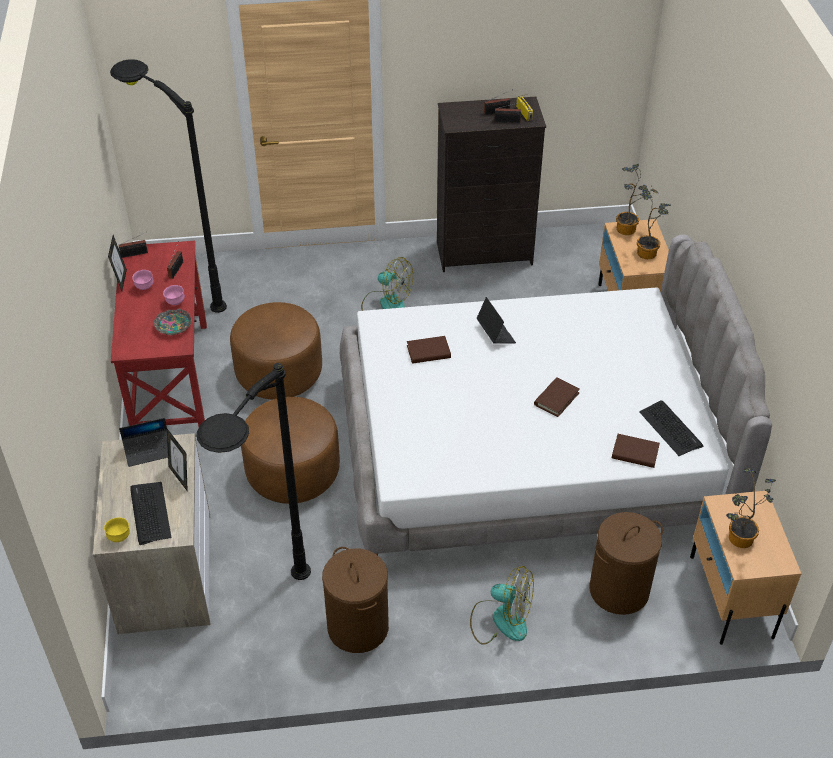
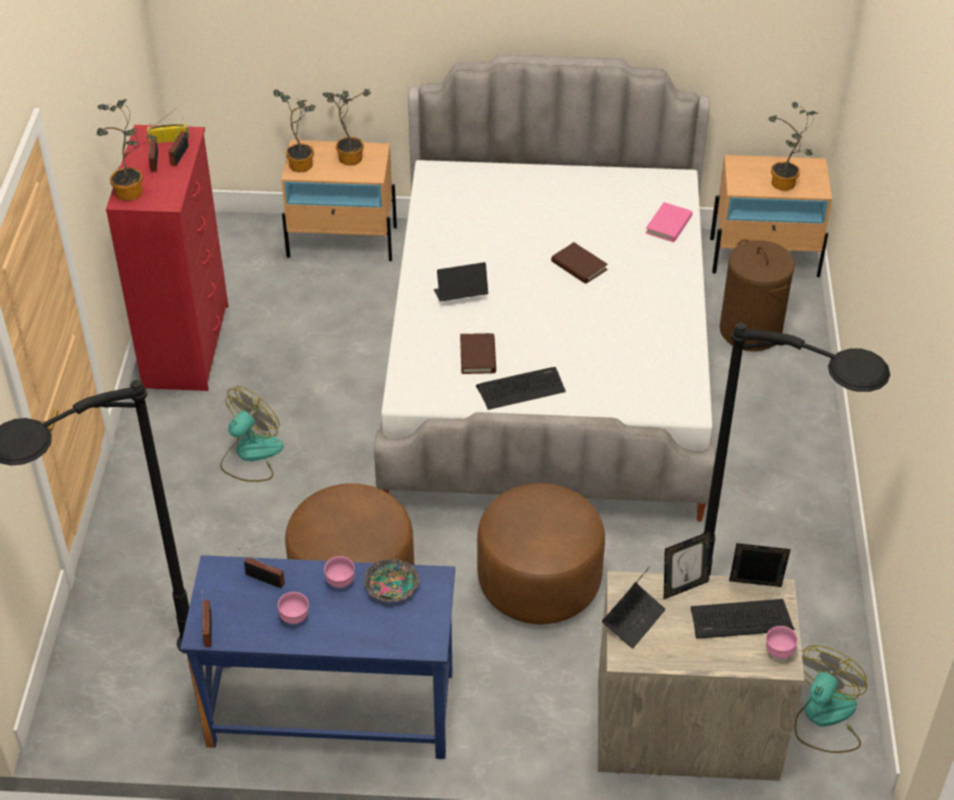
camera: 80 degrees left, 0 degrees up
(119, 537) = (778, 652): yellow bowl -> pink bowl
(121, 280) = (268, 647): picture frame -> picture frame (755, 587)
(148, 451) = (633, 619): laptop -> laptop turned 45 degrees clockwise
(171, 380) = (331, 709): red desk -> blue desk
(357, 627) = (783, 543): brown laundry basket -> none
(458, 110) = (133, 193): none -> potted plant
(485, 254) = (188, 345): black dresser -> red dresser
(500, 619) = (781, 424): fan -> fan (824, 718)
(635, 453) = (668, 225): brown book -> pink book
(670, 429) = (638, 194): keyboard -> keyboard (521, 388)

